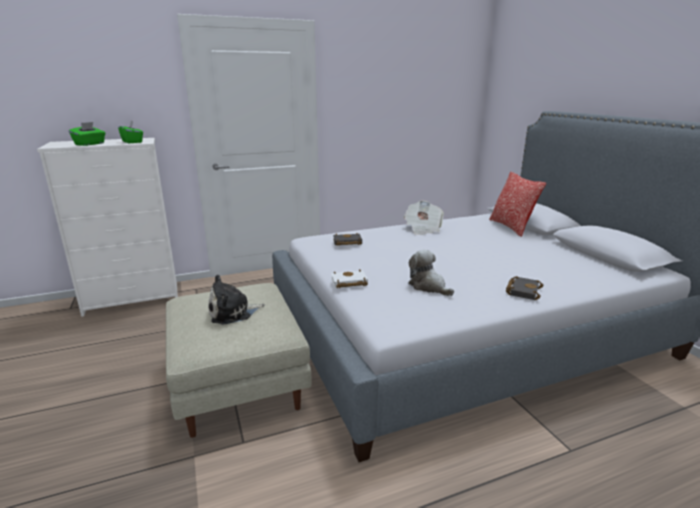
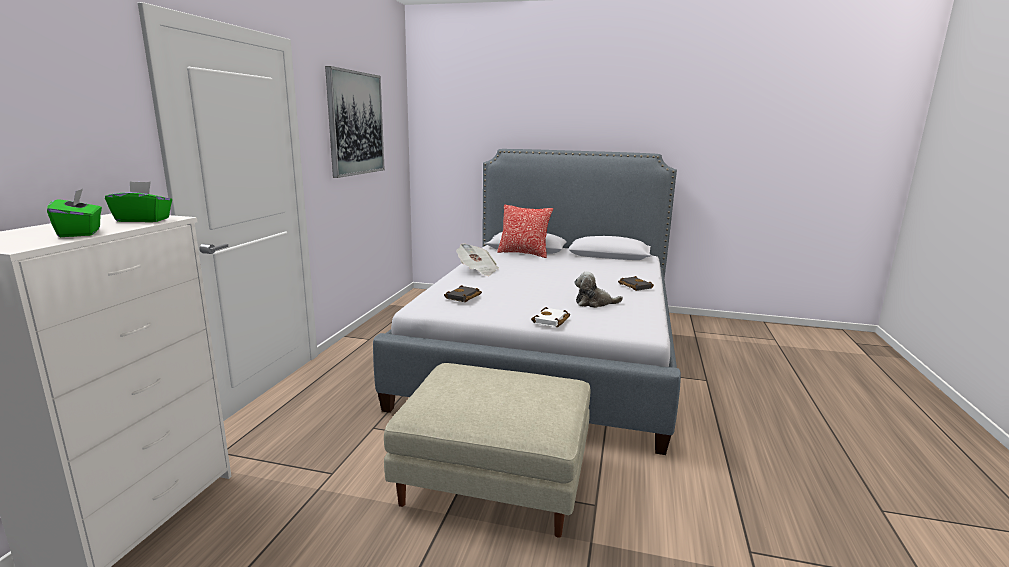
camera: 55 degrees left, 5 degrees down
(233, 313) = (500, 391): plush toy -> none
(395, 85) = (355, 123): none -> picture

